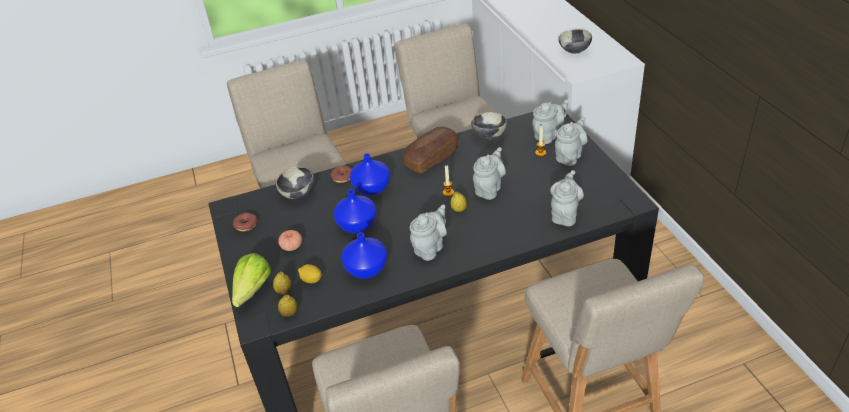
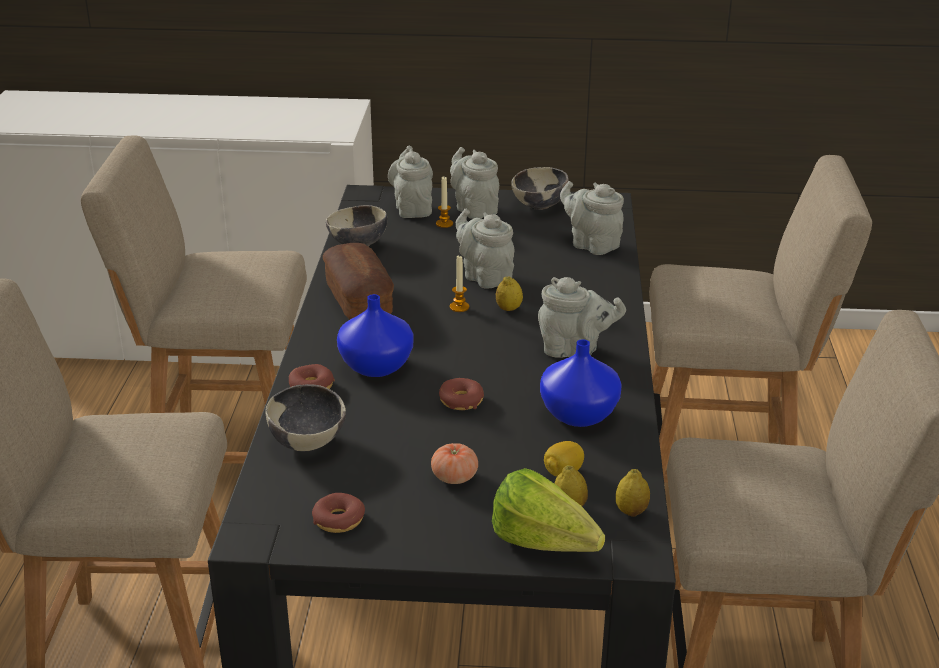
camera: 70 degrees left, 10 degrees down
(356, 225) = (461, 401): blue vase -> donut
(430, 248) = (575, 351): grey teapot -> grey teapot turned 135 degrees clockwise
(574, 51) = (276, 123): bowl -> bowl (539, 206)

